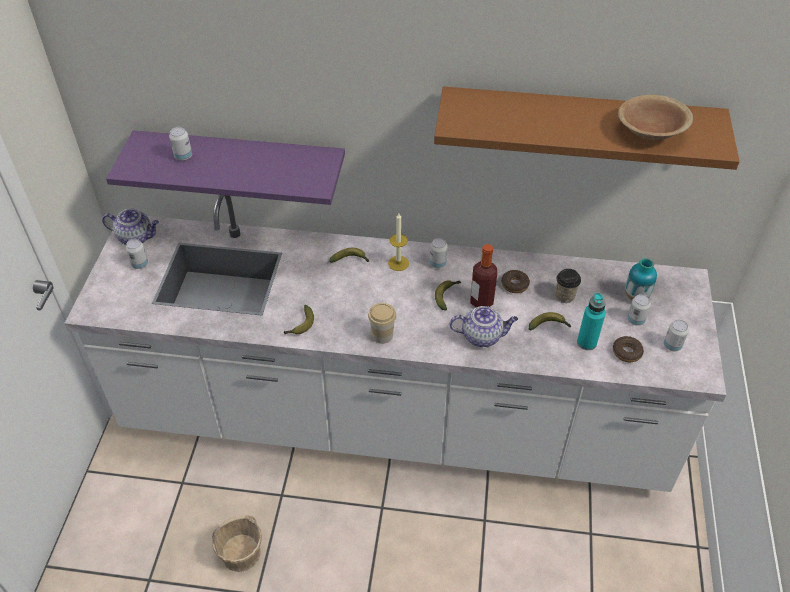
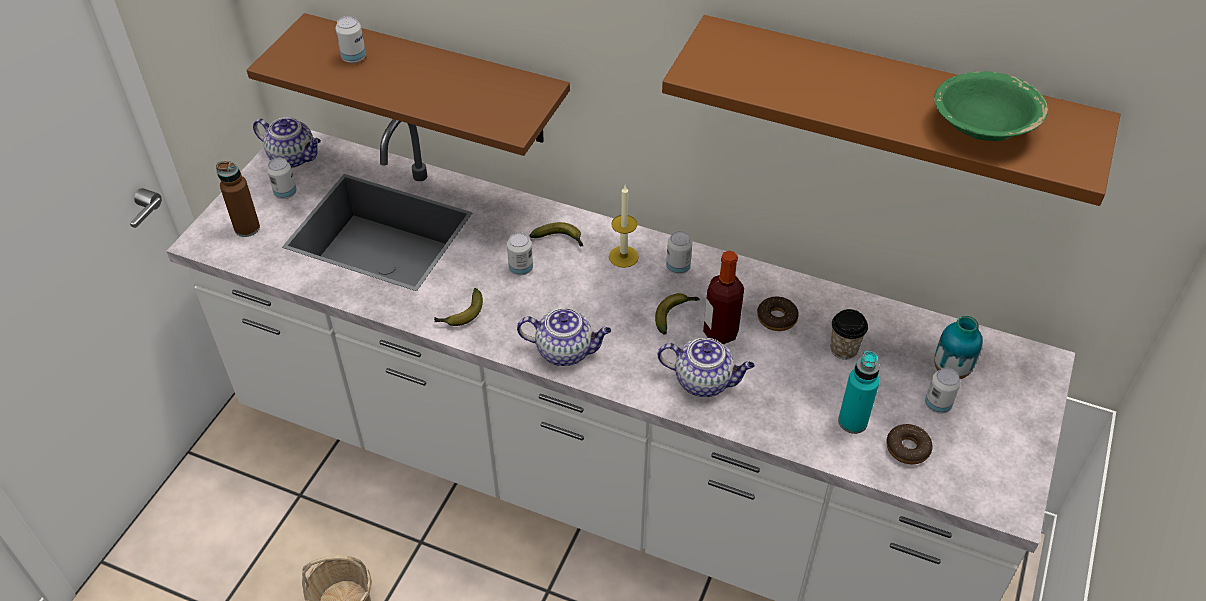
camera: 15 degrees right, 0 degrees up
(120, 295) = (247, 228): none -> brown bottle
(241, 163) = (437, 80): purple shelf -> brown shelf
(382, 335) = (566, 351): cup -> teapot
(549, 325) = (806, 386): banana -> none
(650, 132) = (982, 127): brown bowl -> green bowl
(672, 345) = (980, 453): can -> can (521, 269)

